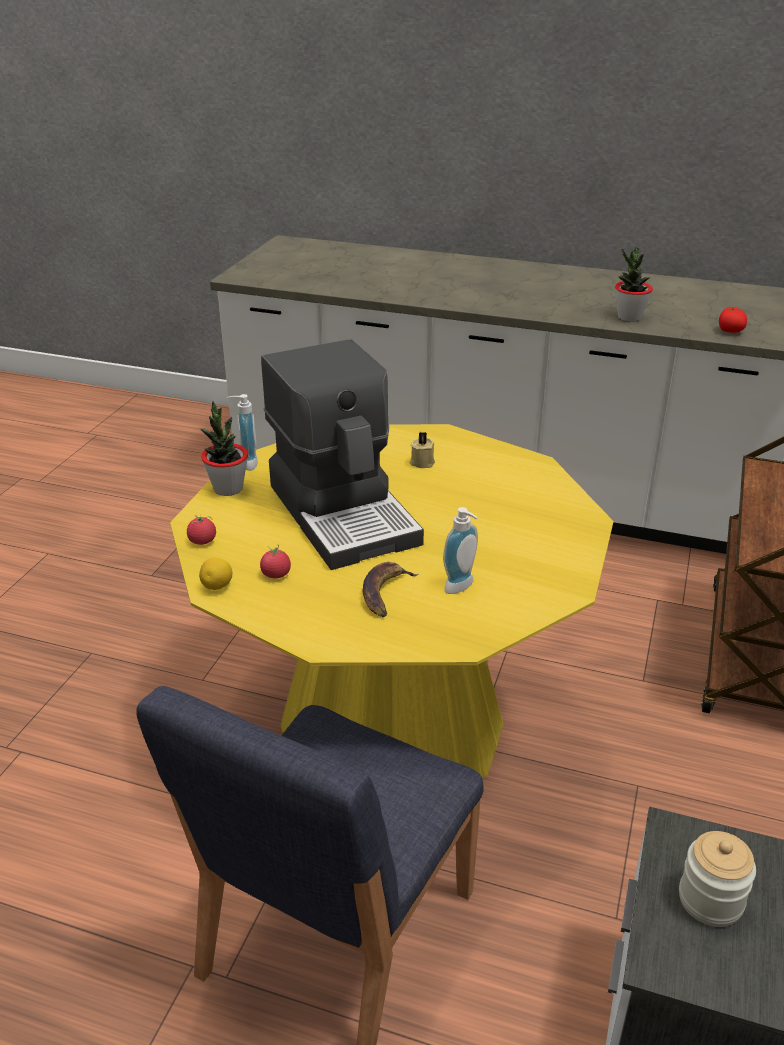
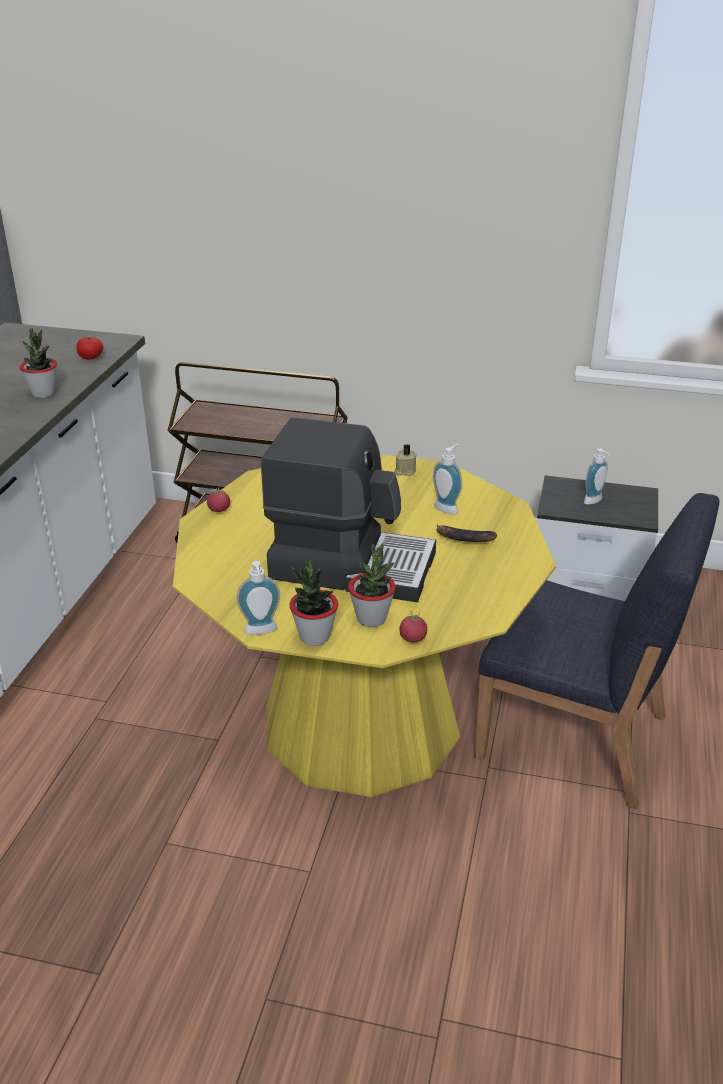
camera: 95 degrees left, 0 degrees up
(217, 586) = (480, 619): lemon -> none
(244, 520) = (371, 618): none -> potted plant
(276, 574) = (454, 591): tomato -> tomato (219, 510)
(344, 513) = (351, 564): coffee machine -> coffee machine turned 45 degrees clockwise
(421, 462) = (257, 530): beige candle -> beige candle (404, 471)
(710, 900) = (595, 501): jar -> soap dispenser

